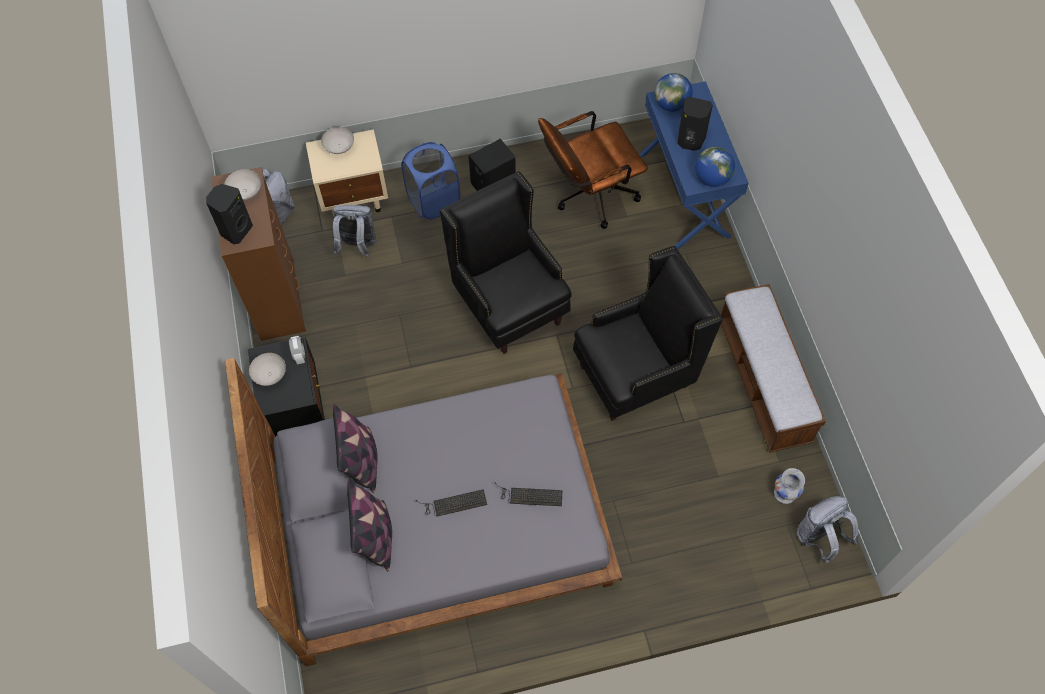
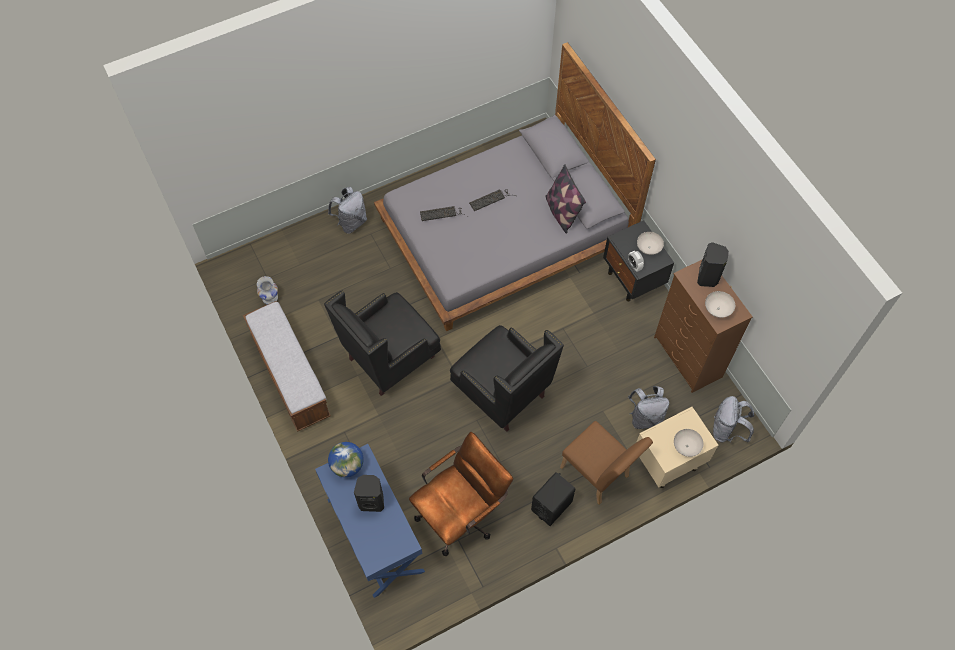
camera: 165 degrees right, 0 degrees up
(375, 537) = (534, 172): pillow -> none
(433, 201) = (598, 475): blue laundry basket -> brown chair
(671, 104) = (395, 539): globe -> none
(819, 538) = (245, 274): grey backpack -> grey backpack (351, 222)

